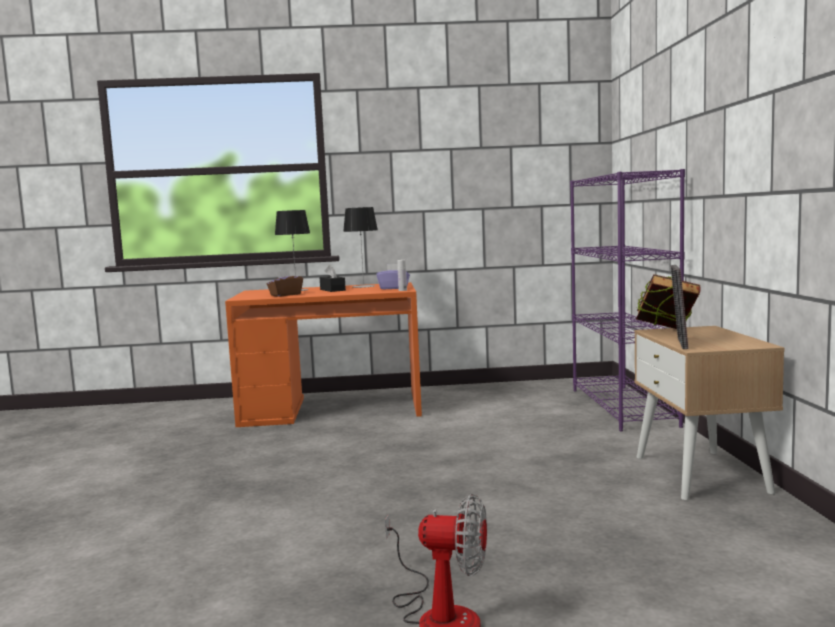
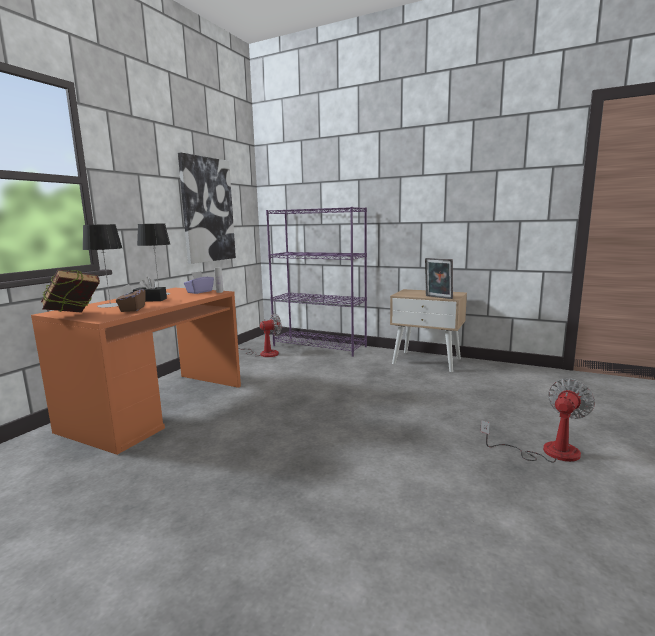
camera: 60 degrees left, 5 degrees up
(496, 185) = (207, 210): none -> picture
(537, 395) = (263, 353): none -> fan
(666, 332) = (408, 294): book -> book (74, 316)

